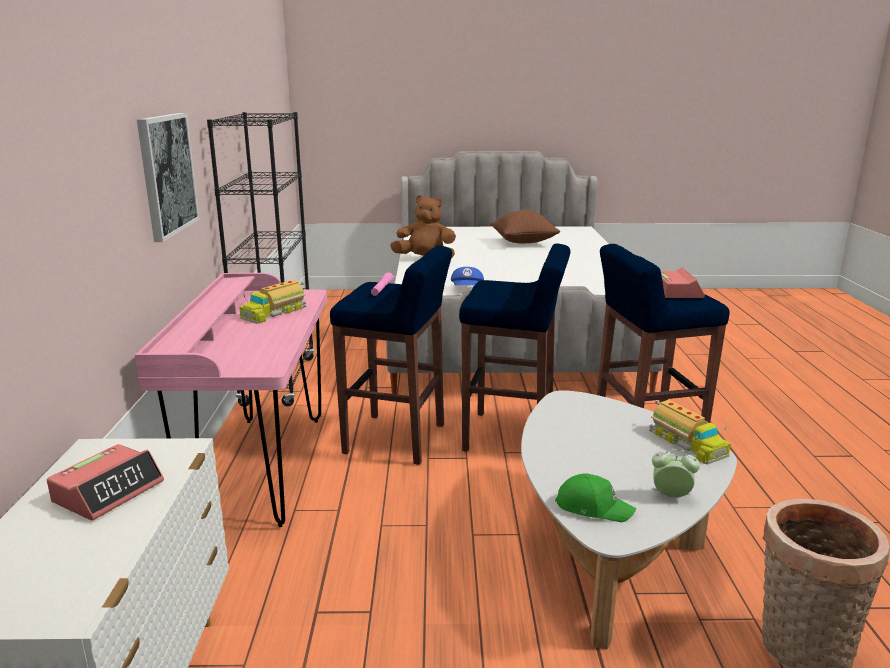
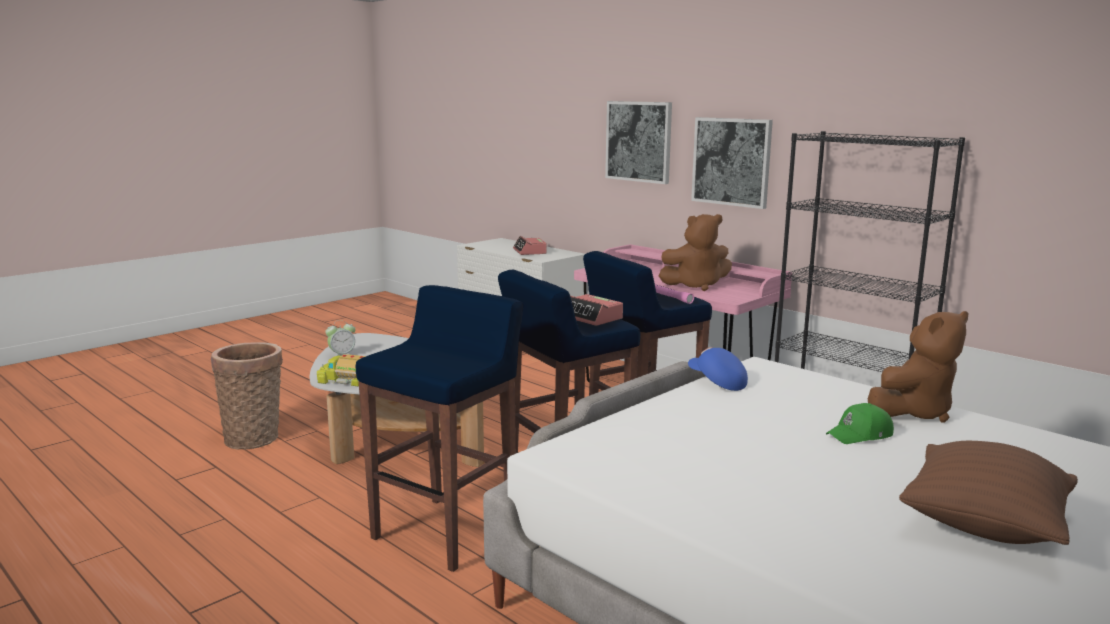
camera: 135 degrees right, 5 degrees down
(92, 177) = (639, 141): none -> picture
(274, 312) = (696, 286): toy truck -> brown plush toy
(593, 507) = (381, 342): green cap -> green cap (860, 435)
(677, 291) = (427, 359): alarm clock -> alarm clock (591, 318)

